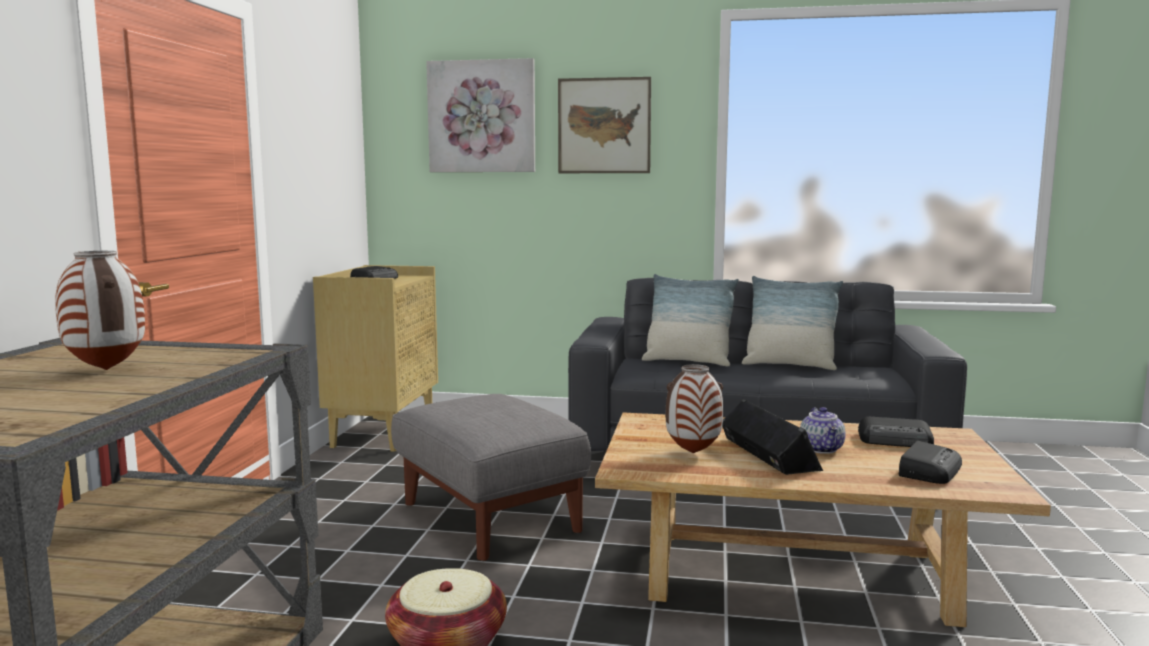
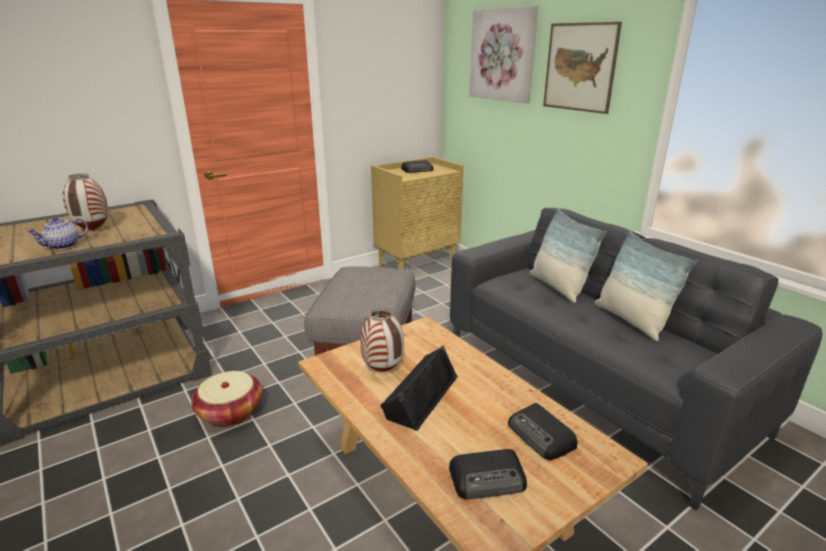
camera: 45 degrees right, 15 degrees up
(822, 449) = (465, 412): teapot -> teapot (63, 246)

